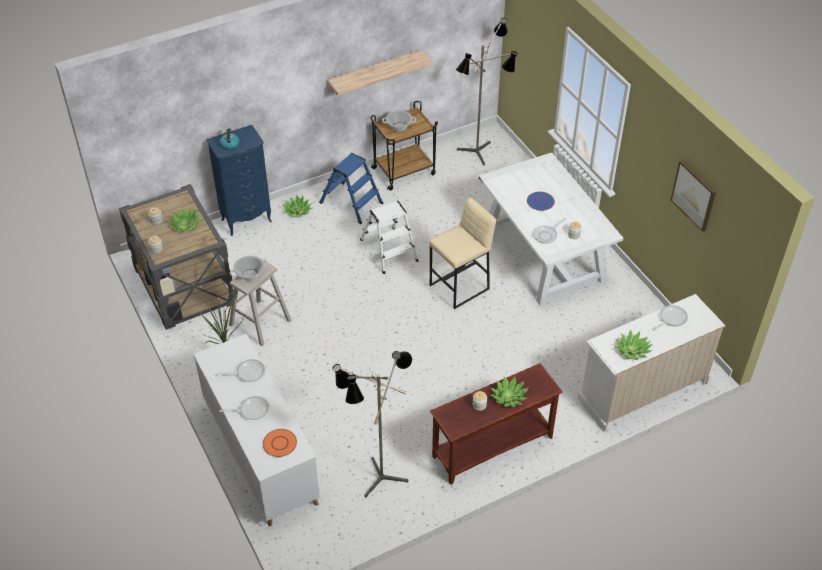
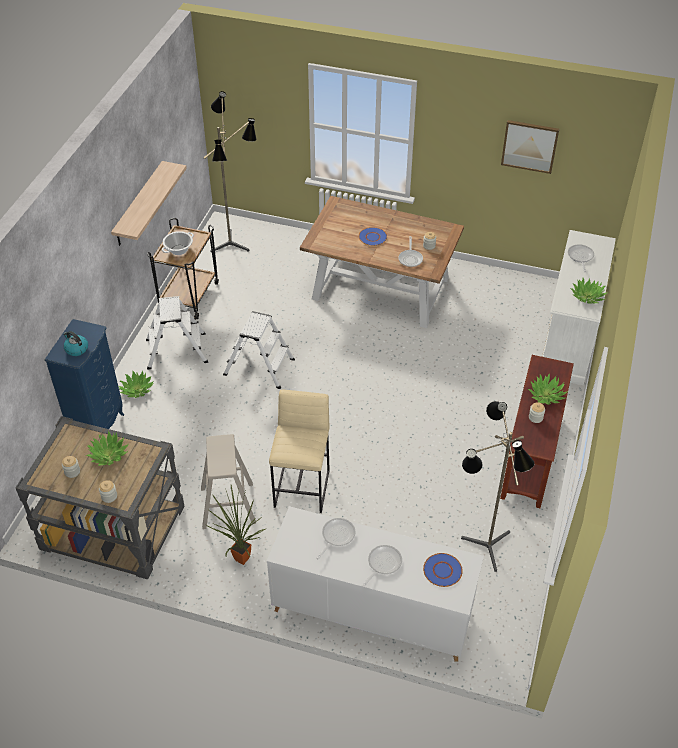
camera: 45 degrees left, 0 degrees up
(250, 274) = (217, 457): cooking pot -> none
(279, 443) = (442, 571): orange plate -> blue plate
(351, 203) = (176, 351): blue step ladder -> white step ladder
(460, 286) = (352, 356): beige stool -> beige stool (302, 487)
(544, 254) = (381, 288): white dining table -> brown dining table

